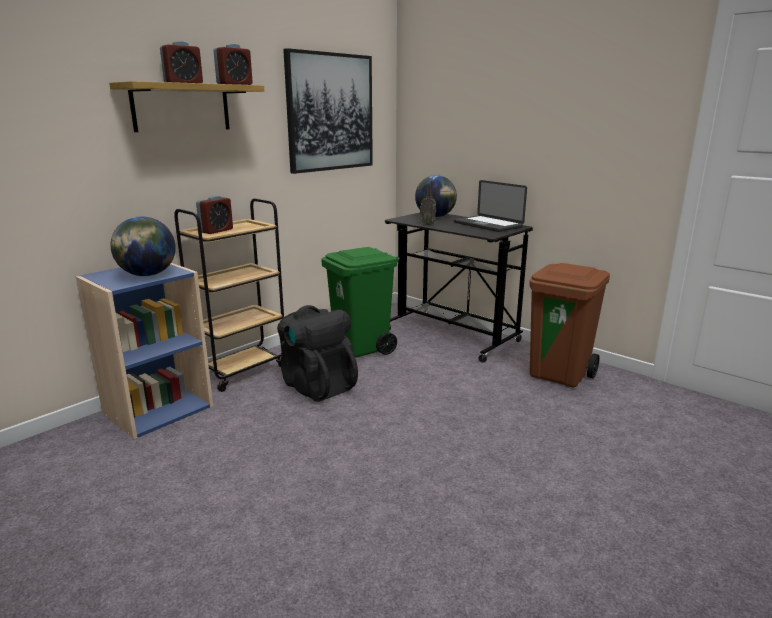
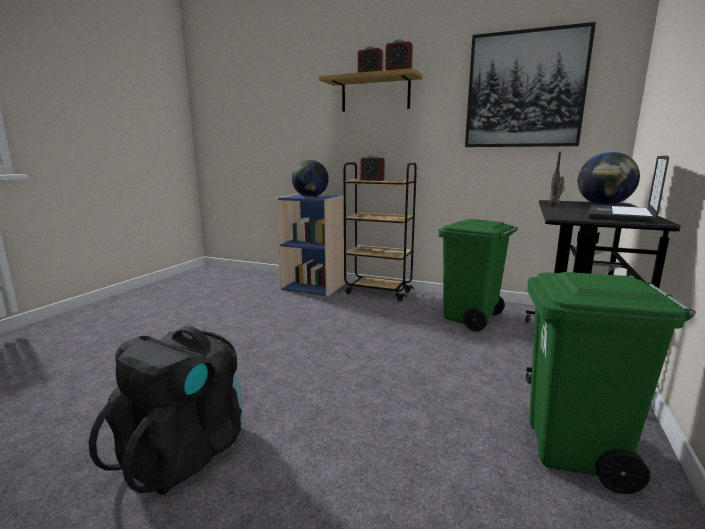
camera: 70 degrees right, 5 degrees down
(317, 385) = (383, 316): black backpack -> black backpack (185, 451)
(559, 375) = (575, 451): brown trash can -> green trash can

